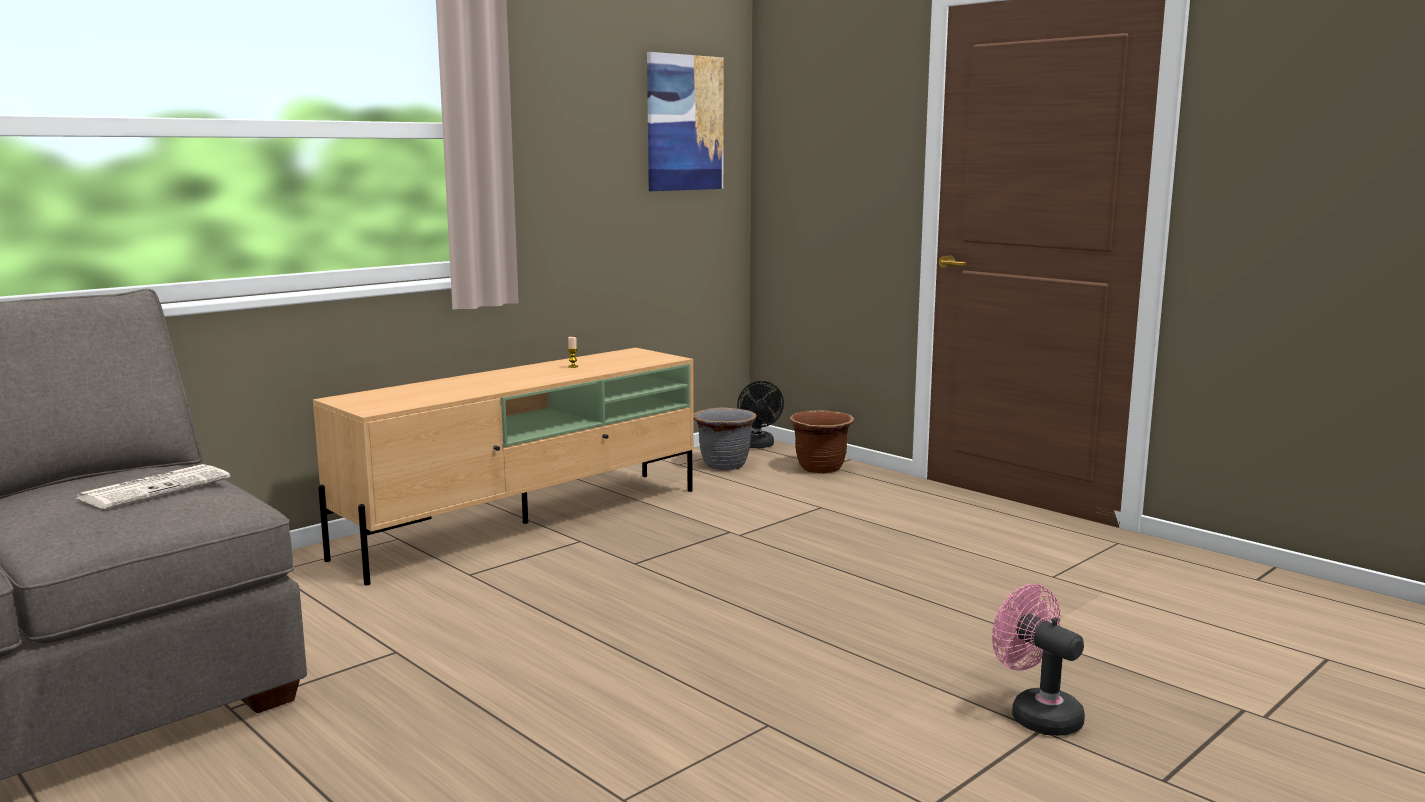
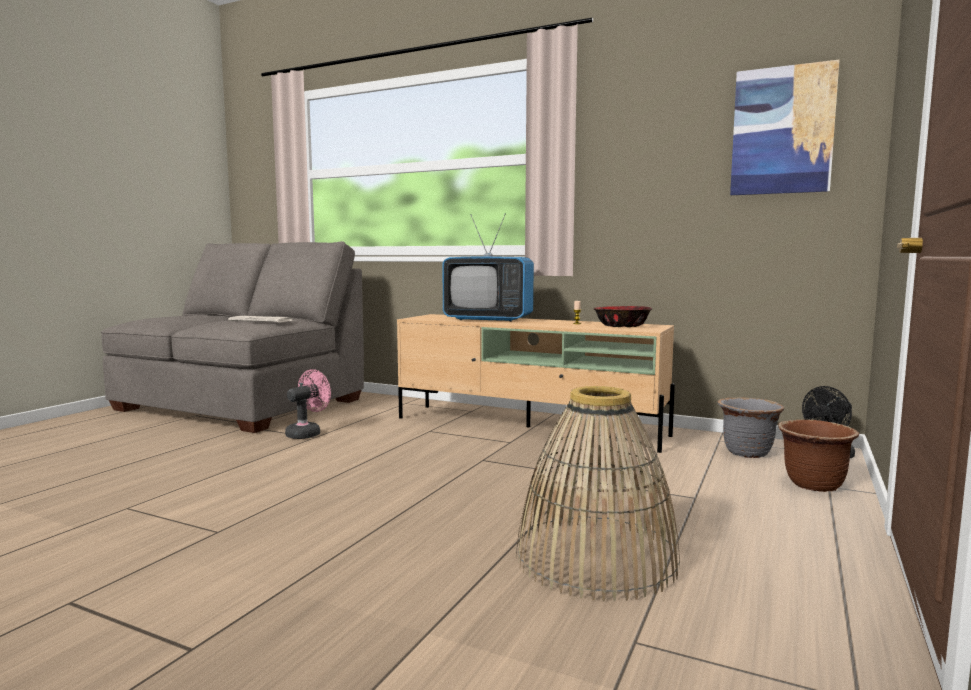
camera: 70 degrees right, 5 degrees down
(462, 386) = (488, 319): none -> television
(618, 359) = (621, 325): none -> bowl
(925, 562) = (596, 558): none -> basket
(1036, 714) = (225, 645): pink fan -> pink fan (307, 433)

